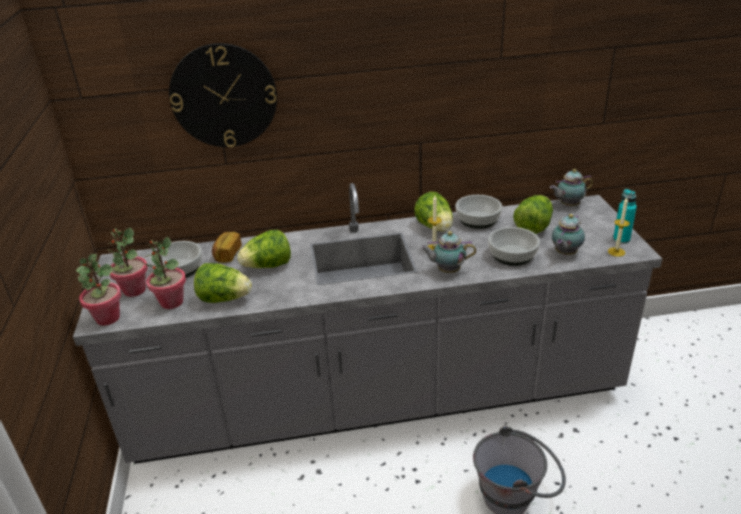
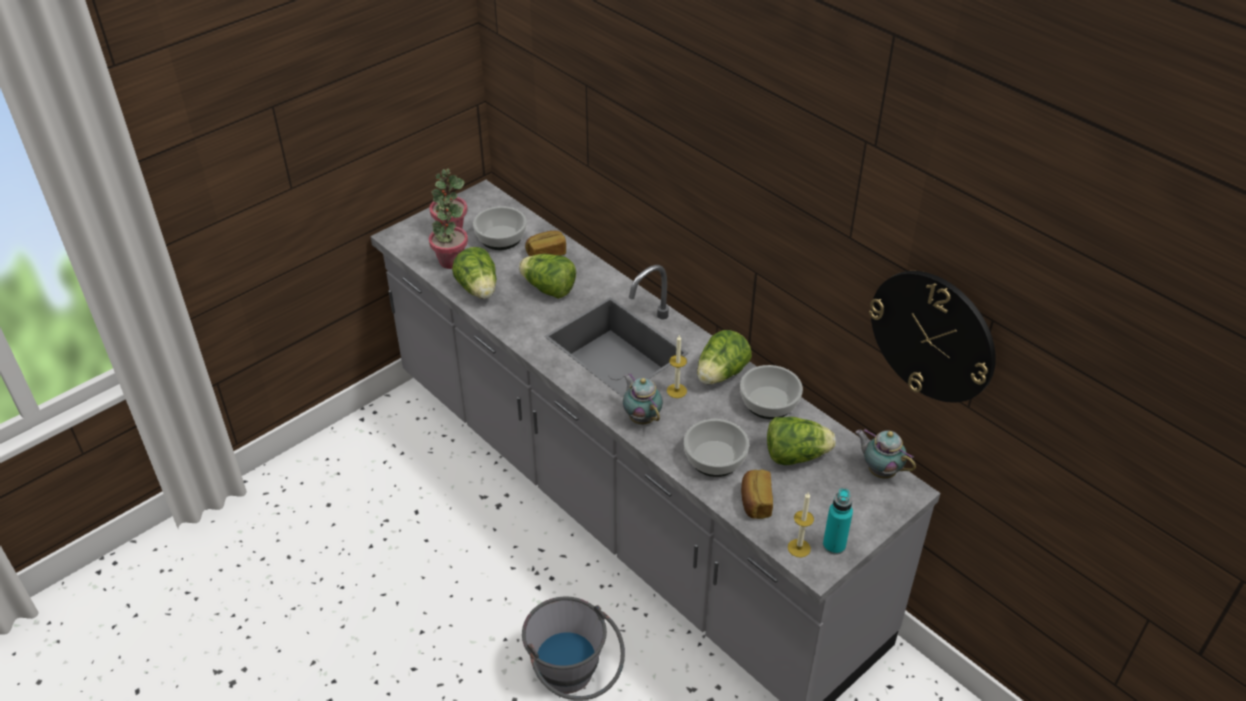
camera: 55 degrees right, 10 degrees up
(108, 318) = (405, 239): potted plant -> none
(224, 96) = (590, 102): wall clock -> wall clock (932, 336)
(564, 254) = (755, 502): teapot -> bread

